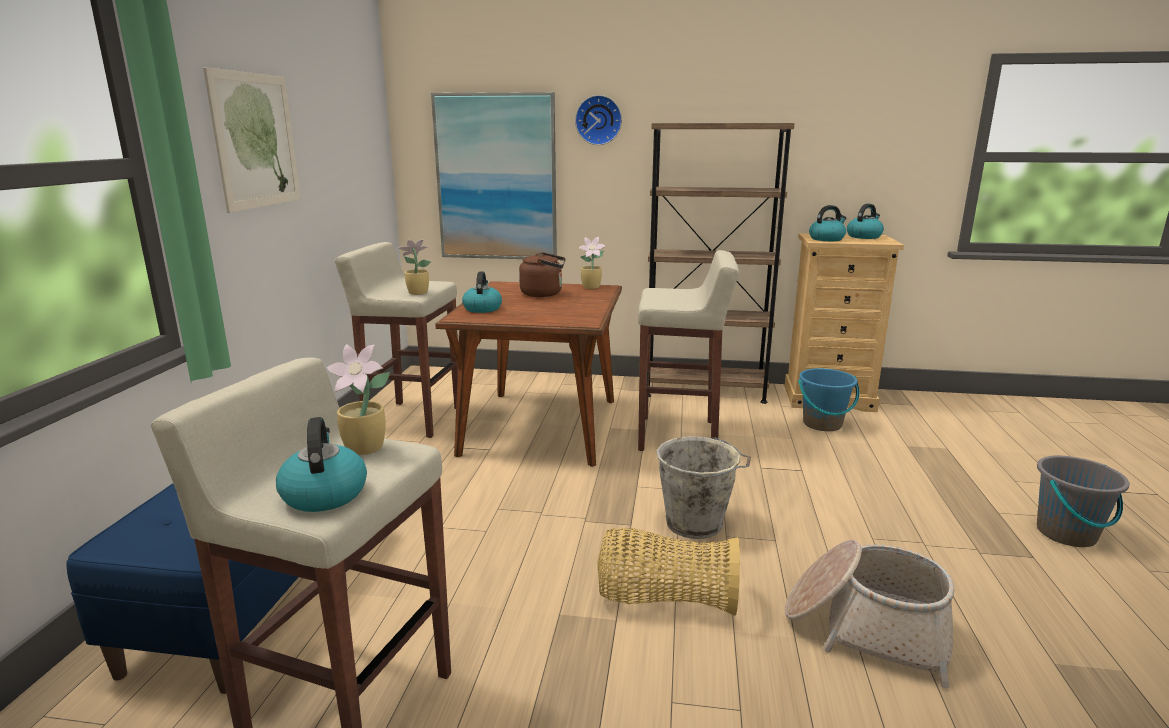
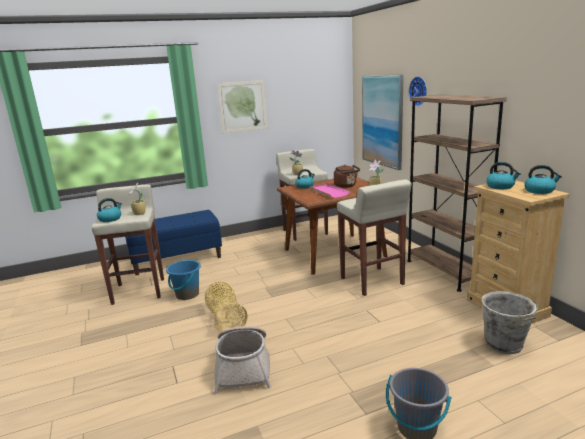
camera: 60 degrees right, 0 degrees up
(553, 306) = (329, 192): none -> pink tray
(696, 524) = (288, 309): grey bucket -> grey bucket (504, 345)
(822, 424) = (457, 314): blue bucket -> blue bucket (187, 294)

